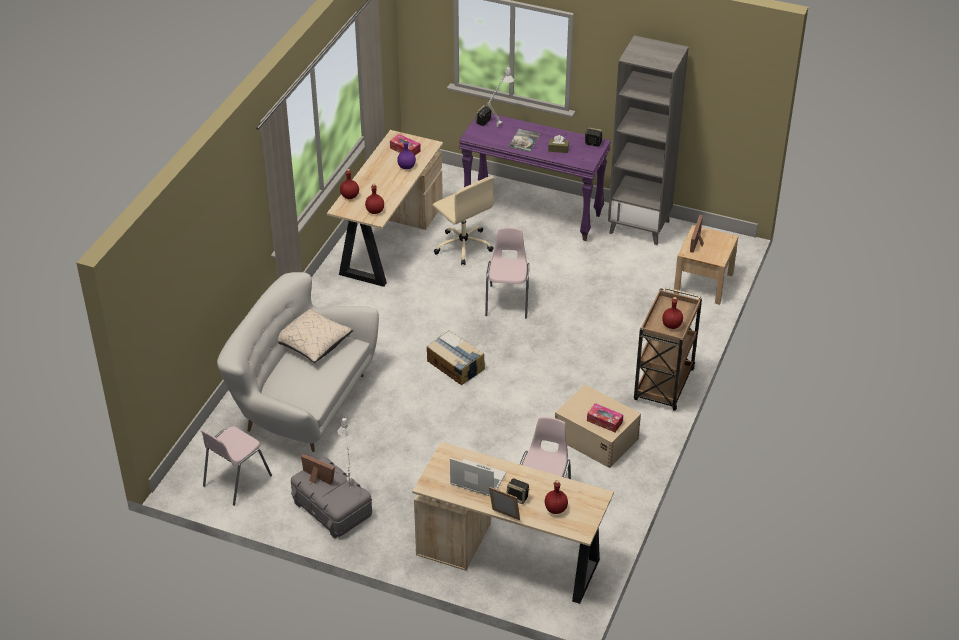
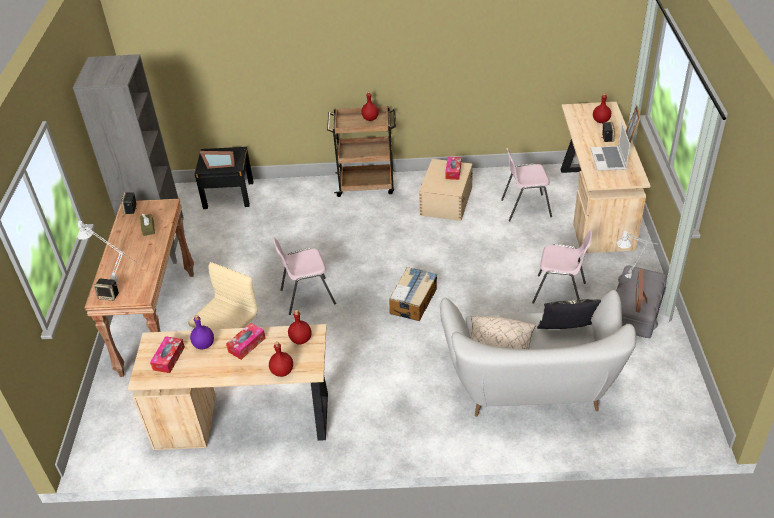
camera: 110 degrees left, 0 degrees up
(236, 481) = (662, 389): pink chair -> pink chair (560, 293)
(302, 390) = (566, 332): none -> pillow
(390, 185) = (246, 345): none -> tissue box
(524, 141) = (140, 255): book -> none
(533, 213) = (158, 322): purple console table -> brown console table
(703, 283) = (228, 195): beige nightstand -> black nightstand

